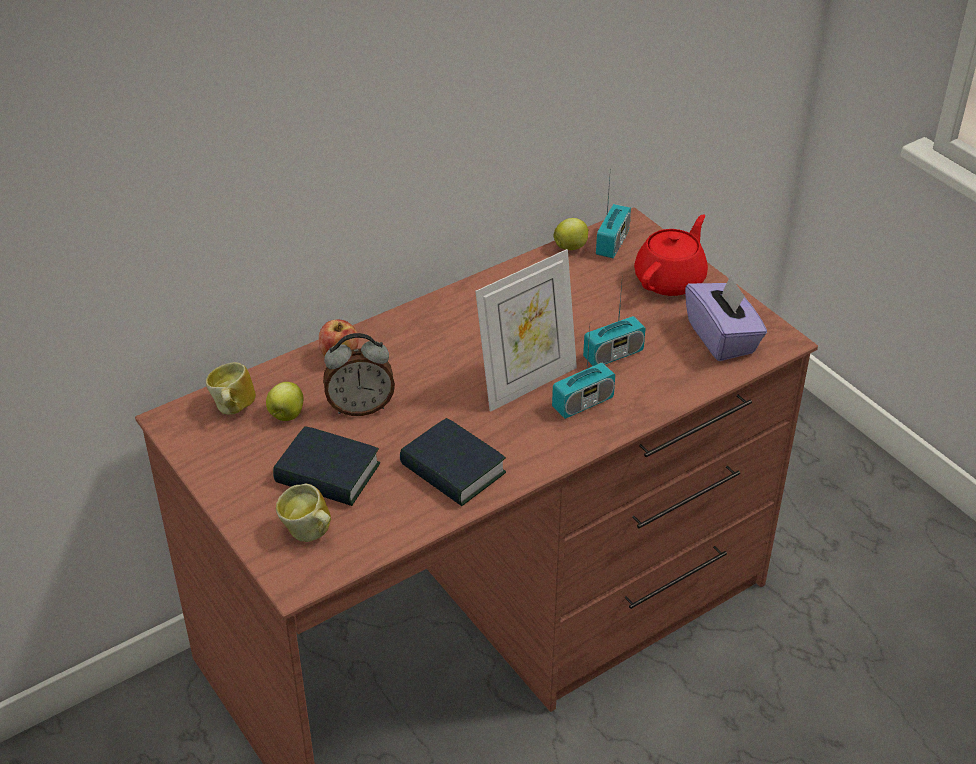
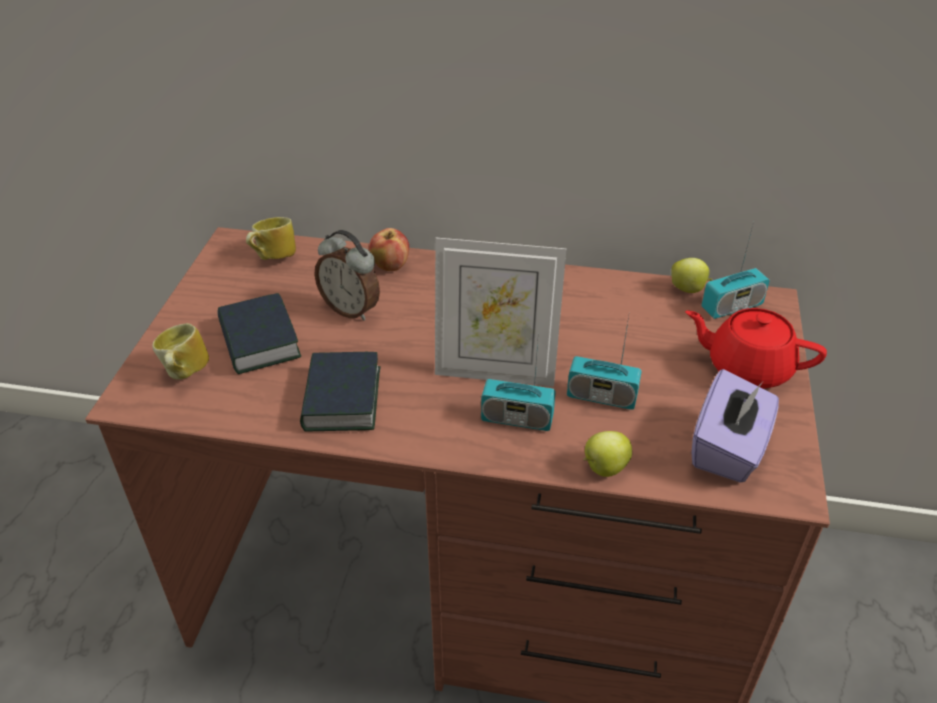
camera: 45 degrees right, 0 degrees up
(286, 415) = (297, 283): apple -> apple (604, 468)
(671, 279) = (747, 367): red teapot -> red teapot turned 150 degrees counterclockwise

